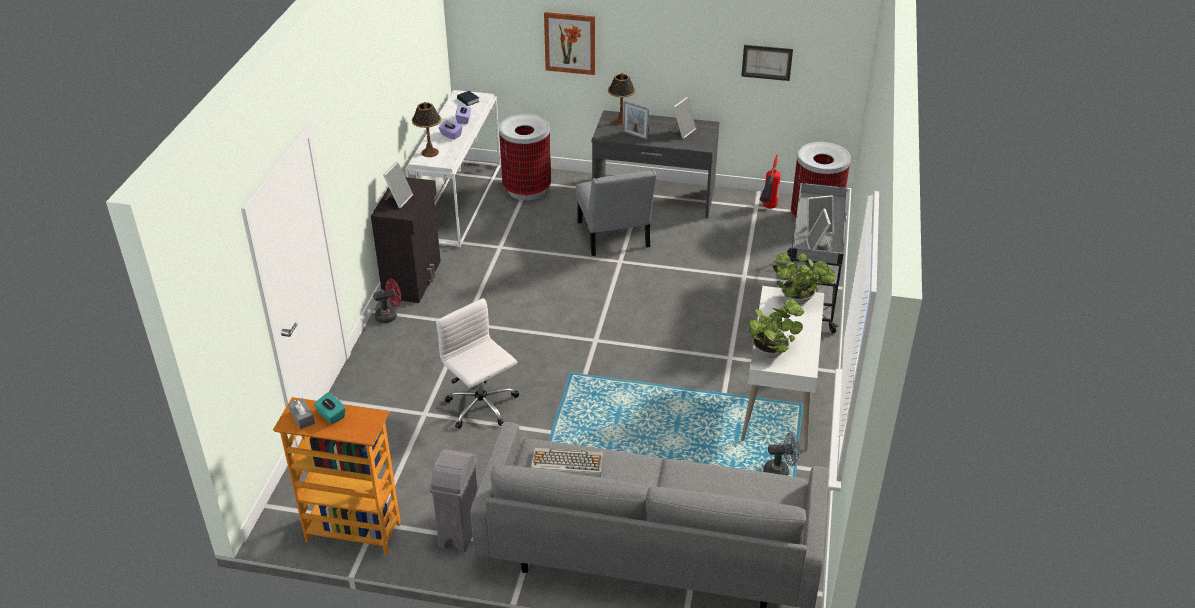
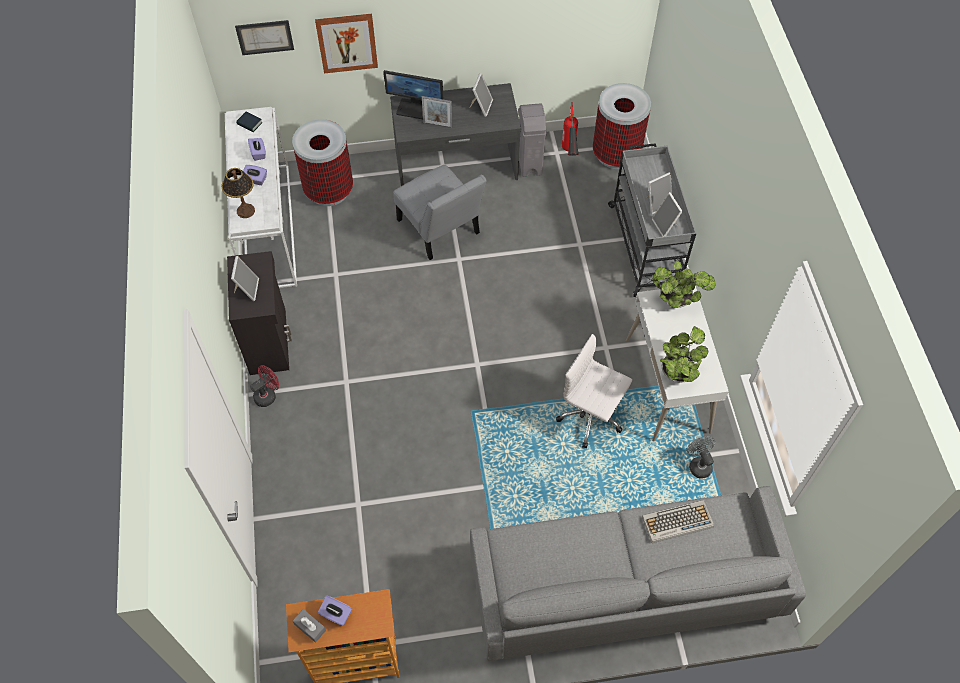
camera: 20 degrees left, 20 degrees up
(331, 415) = (336, 614): turquoise tissue box -> purple tissue box
(460, 532) = (453, 628): grey trash can -> grey trash can (529, 163)
(482, 407) = (408, 478): white office chair -> white office chair (591, 417)
(566, 463) = (539, 548): keyboard -> keyboard (677, 522)
(621, 122) = (415, 109): table lamp -> monitor
(767, 62) = (555, 22): picture -> picture (265, 37)
(780, 472) = (698, 464): grey fan -> grey fan turned 90 degrees counterclockwise

